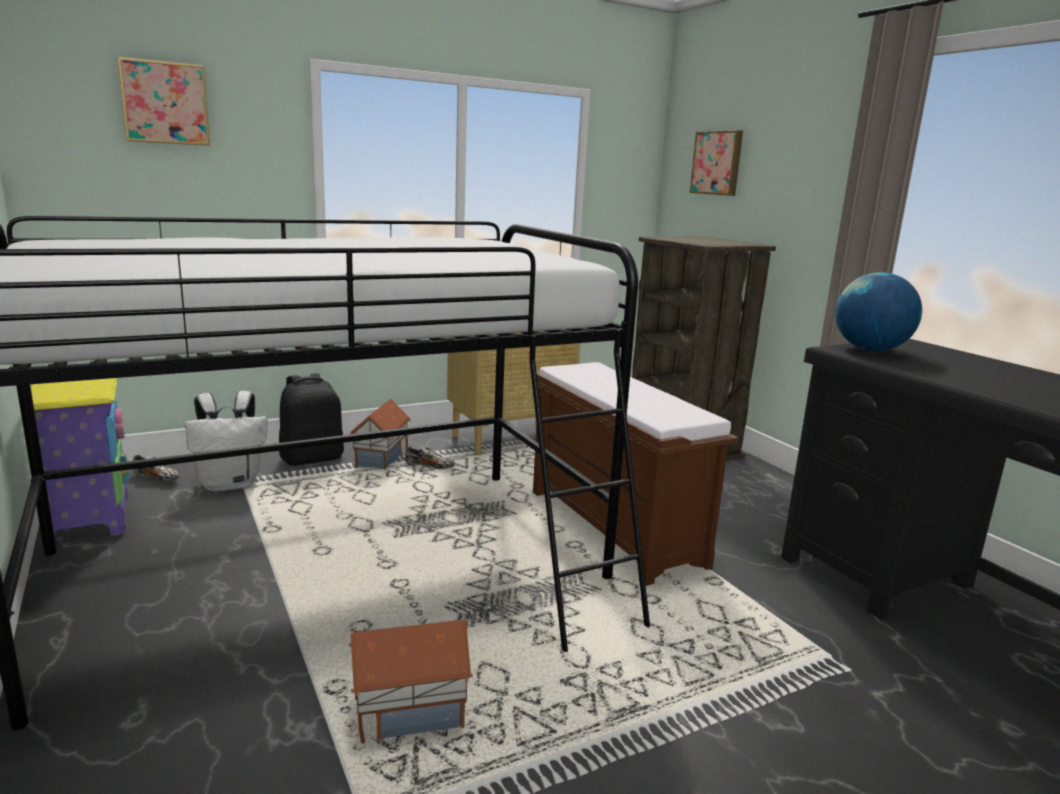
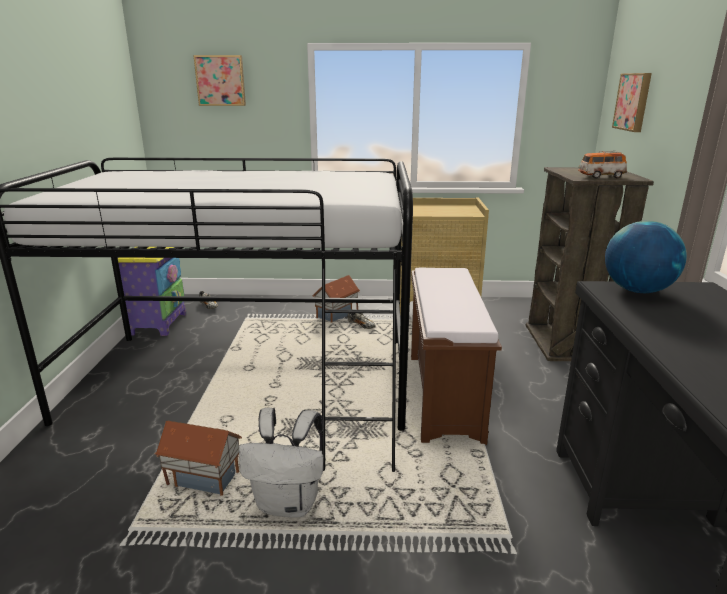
camera: 30 degrees right, 5 degrees up
(231, 484) = (241, 316): white backpack -> white backpack (289, 503)
(312, 458) = (297, 307): black backpack -> none
(722, 243) = (601, 176): none -> toy car

